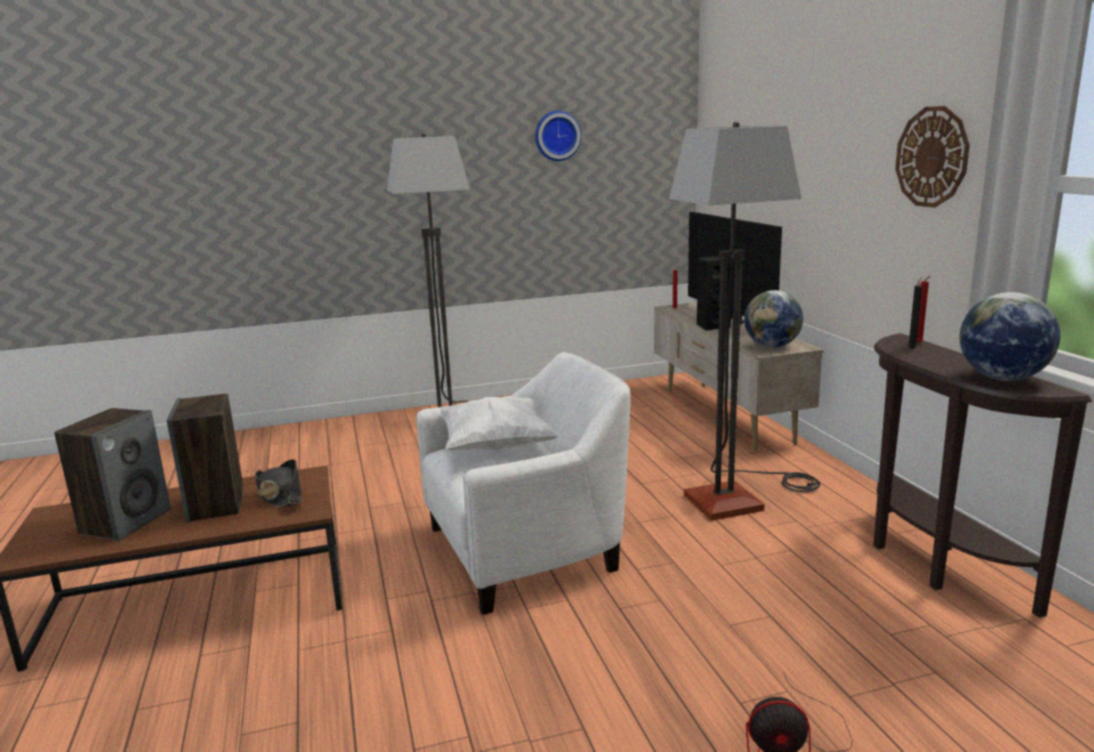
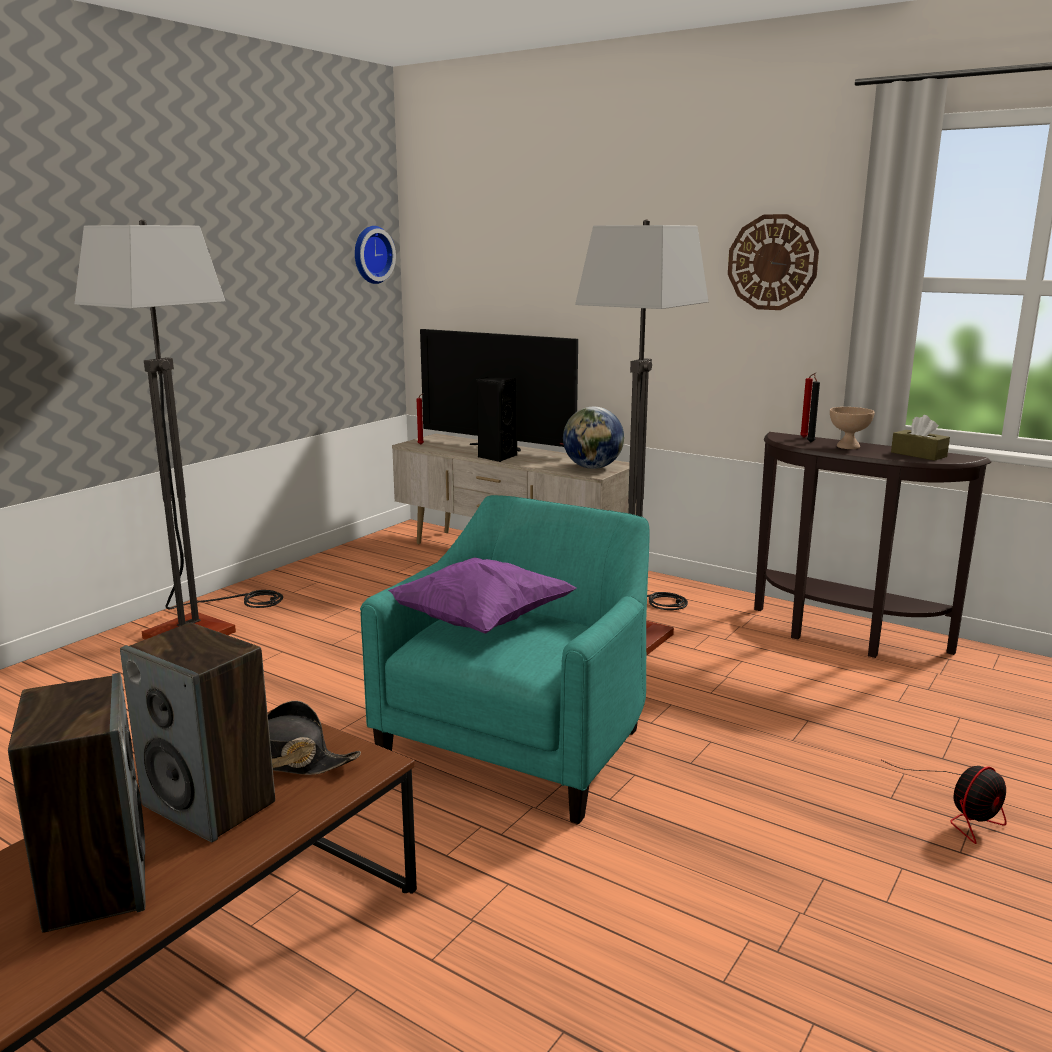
camera: 40 degrees left, 0 degrees up
(496, 446) = (480, 622): white pillow -> purple pillow
(528, 550) = (521, 742): white armchair -> turquoise armchair
(556, 136) = (264, 233): wall clock -> wall clock (371, 254)
(942, 359) = (849, 447): none -> beige bowl
(1002, 378) = (918, 454): globe -> brown tissue box

